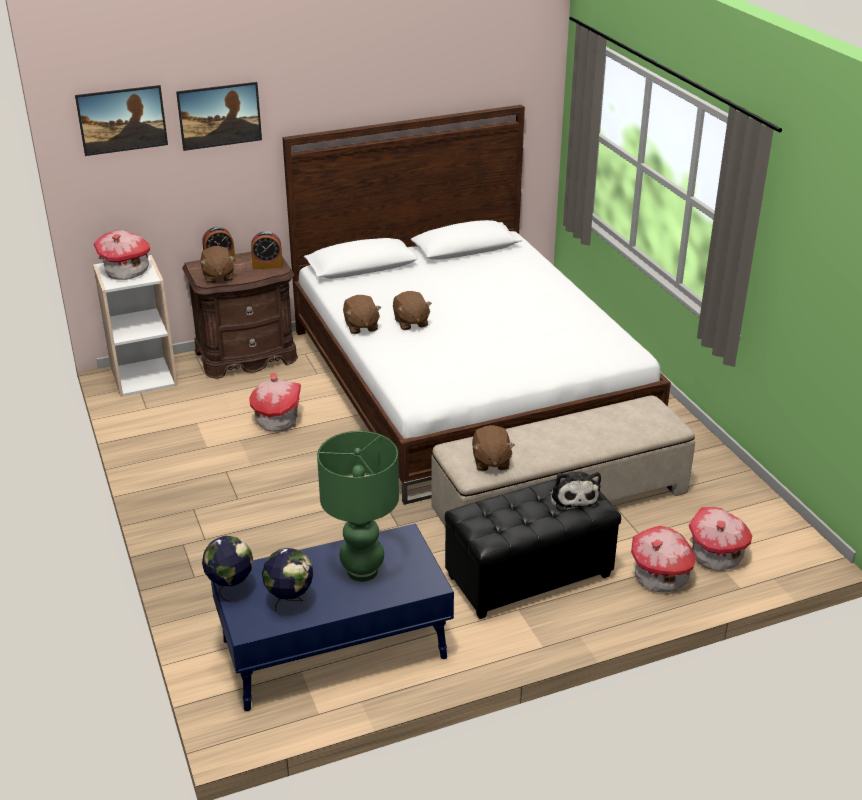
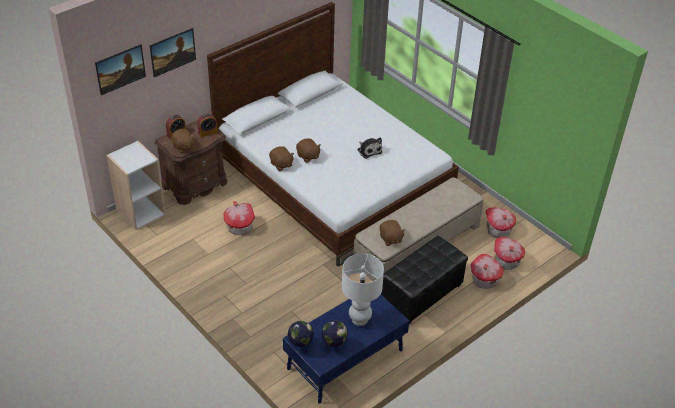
camera: 20 degrees left, 10 degrees up
(126, 272) = (131, 157): toy house -> toy house (498, 230)
(363, 571) = (360, 319): green table lamp -> white table lamp
(573, 497) = (441, 251): plush toy -> plush toy (369, 150)

